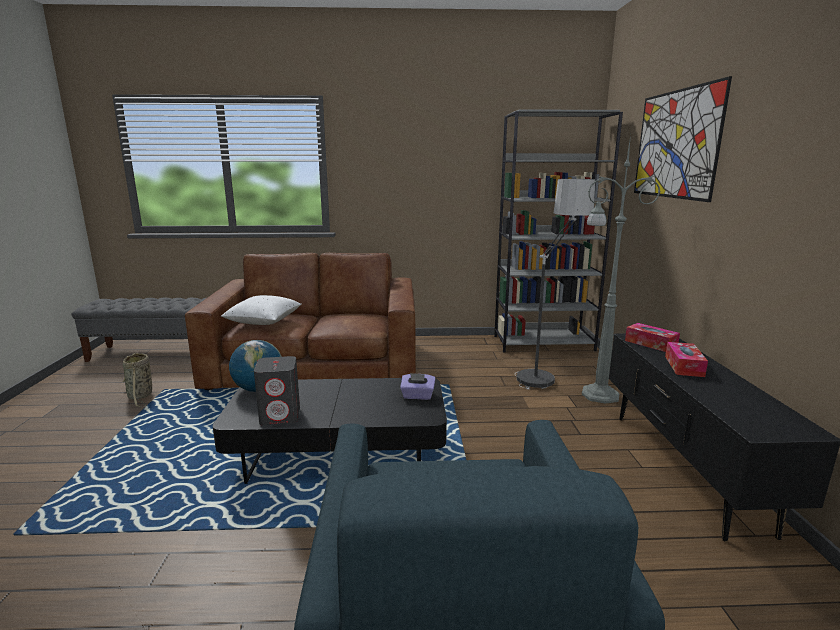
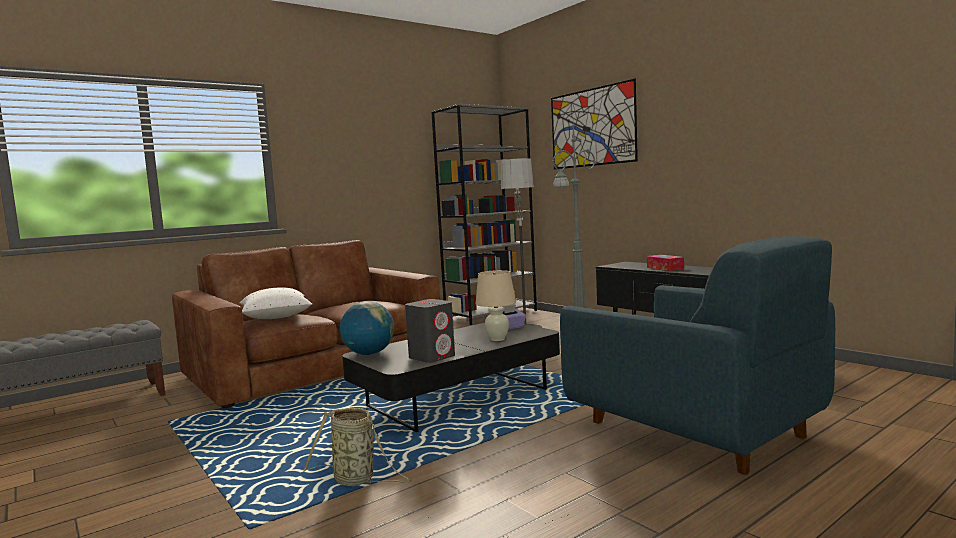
camera: 35 degrees left, 10 degrees down
(140, 396) = (147, 433): basket -> basket (357, 480)
(373, 411) = (497, 339): none -> beige table lamp
(650, 343) = (627, 265): tissue box -> none

